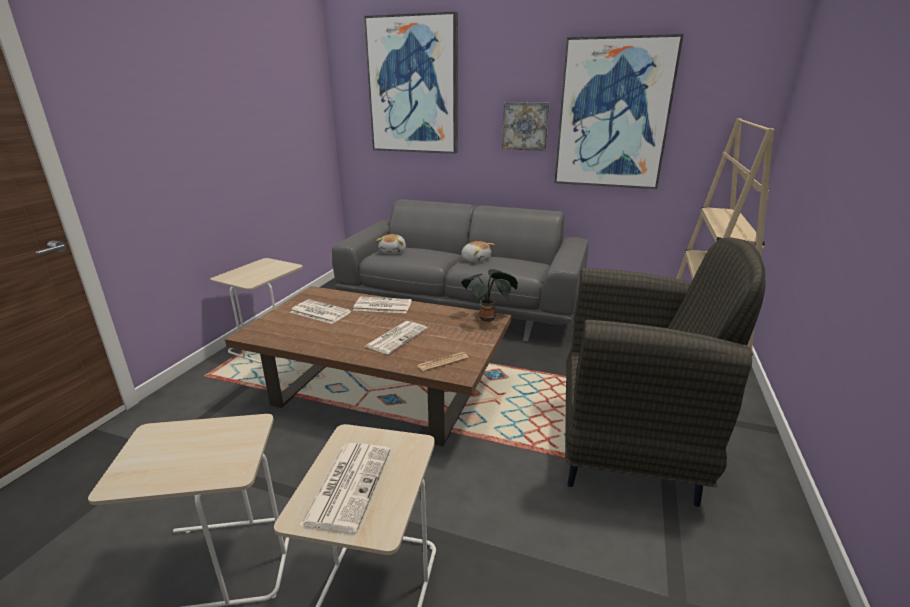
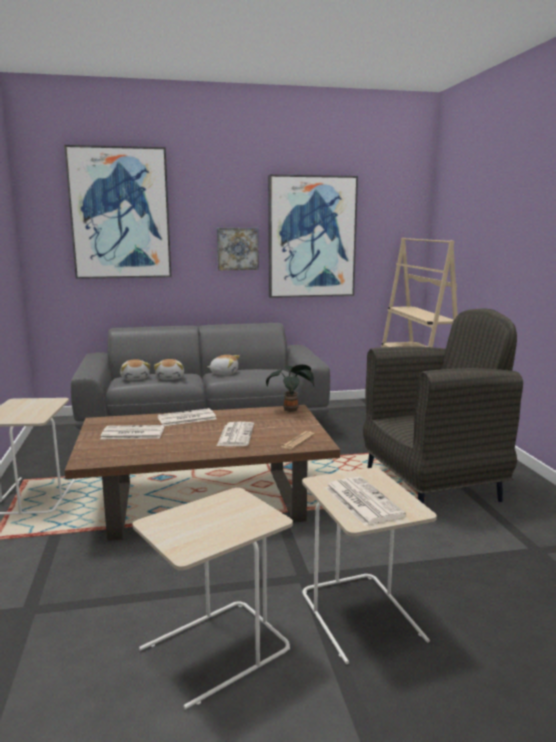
camera: 30 degrees left, 10 degrees down
(420, 257) = (170, 378): none -> plush toy

